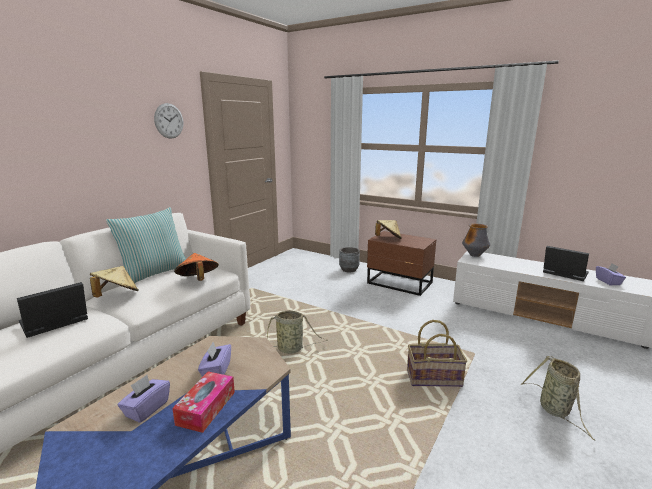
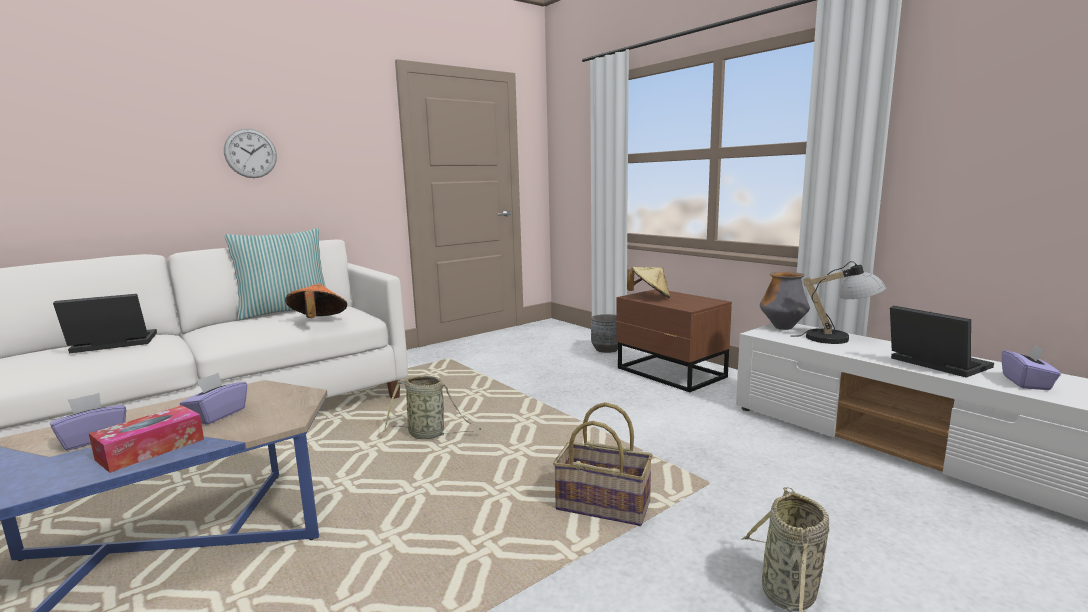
camera: 20 degrees right, 5 degrees down
(116, 296) = (211, 327): beige hat -> none
(169, 121) = (344, 122): wall clock -> wall clock (250, 153)
(508, 261) = (839, 339): none -> table lamp

